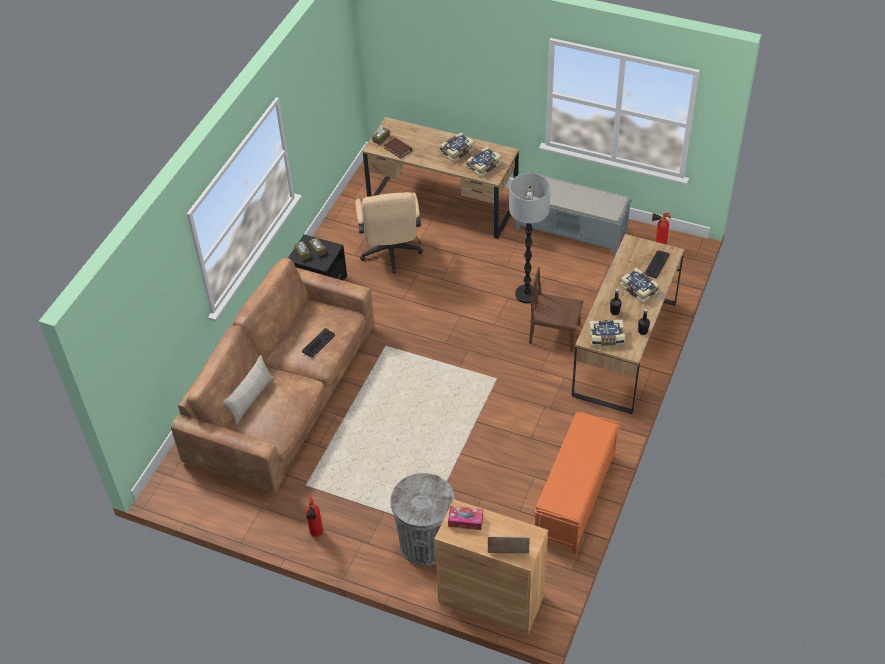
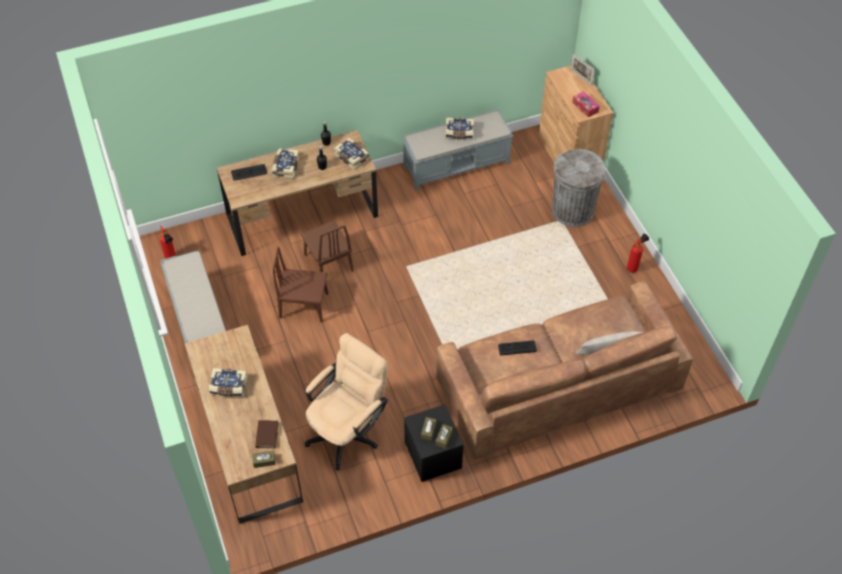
camera: 135 degrees left, 5 degrees up
(483, 165) = (231, 353): book -> book (459, 133)
(527, 294) = (304, 305): floor lamp -> brown chair
(575, 497) = (457, 165): orange bench -> grey bench

